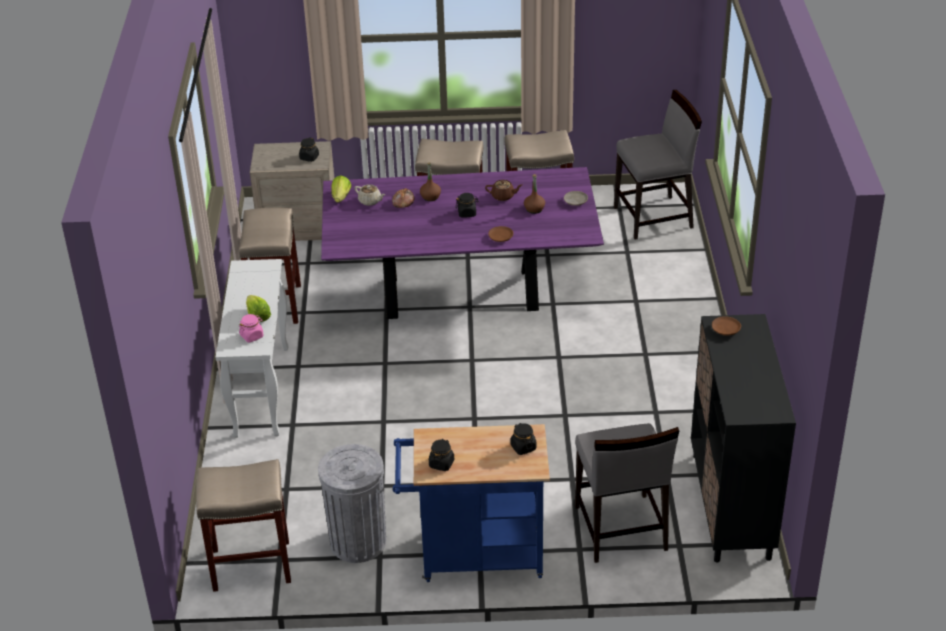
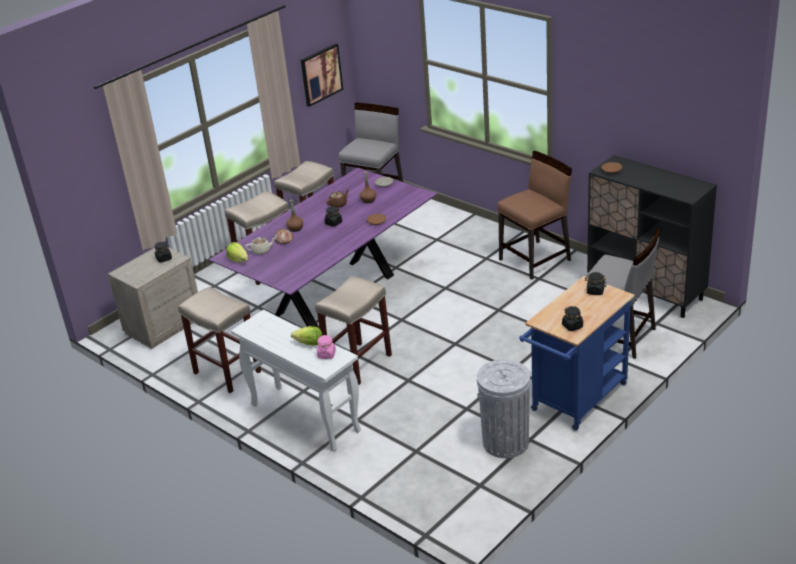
camera: 45 degrees left, 5 degrees down
(250, 566) = (469, 501): beige stool -> beige stool (358, 364)
(642, 36) = (321, 74): none -> picture
(687, 390) = (535, 259): none -> brown chair

